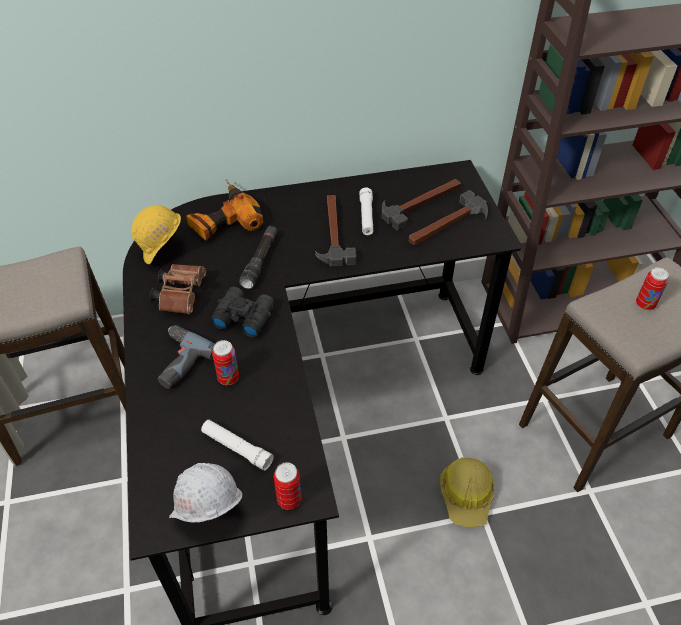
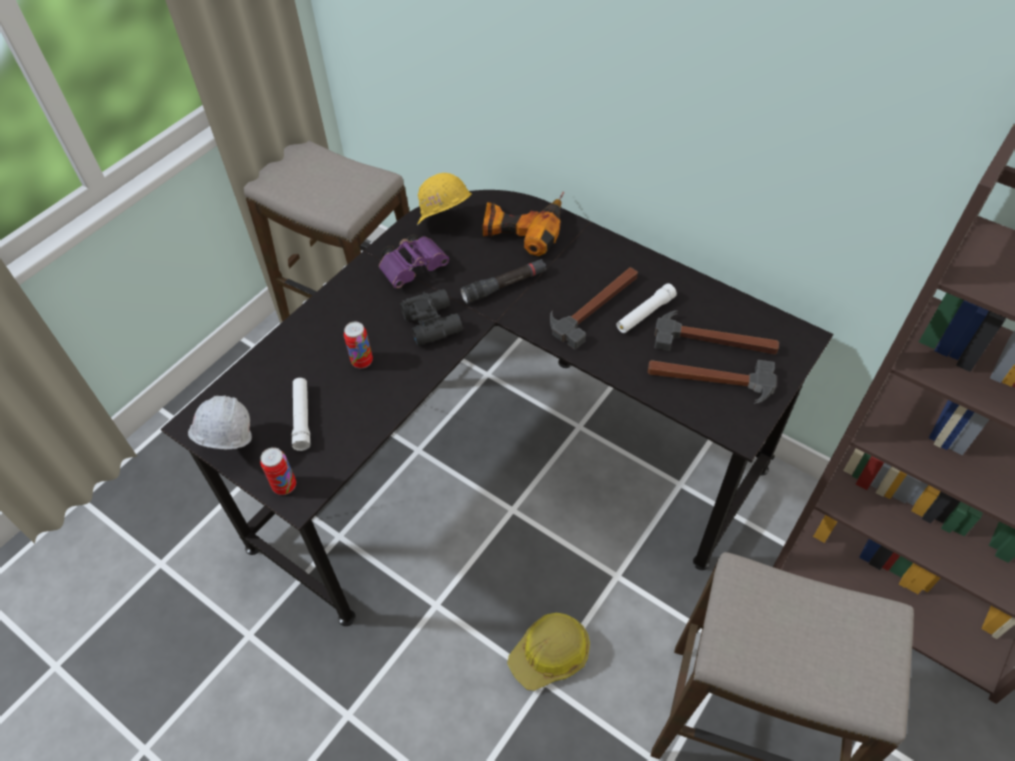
camera: 50 degrees right, 5 degrees up
(178, 361) = (348, 319): power drill -> none
(181, 294) = (415, 268): brown binoculars -> purple binoculars
(644, 304) = (803, 625): can -> none

